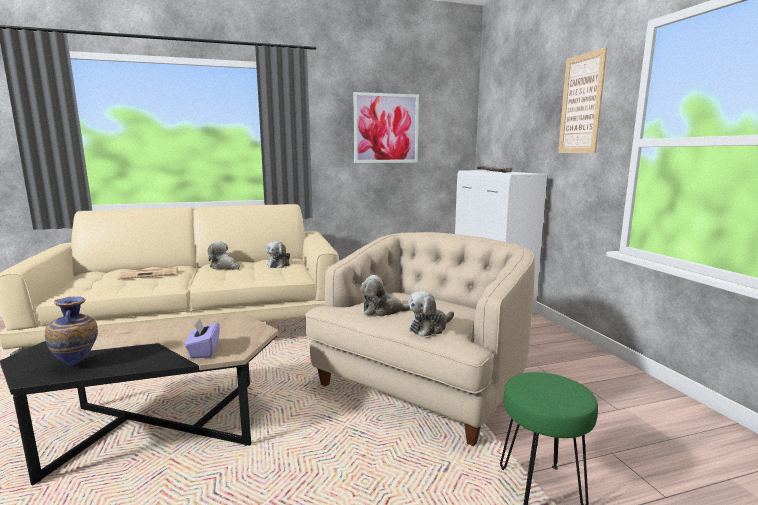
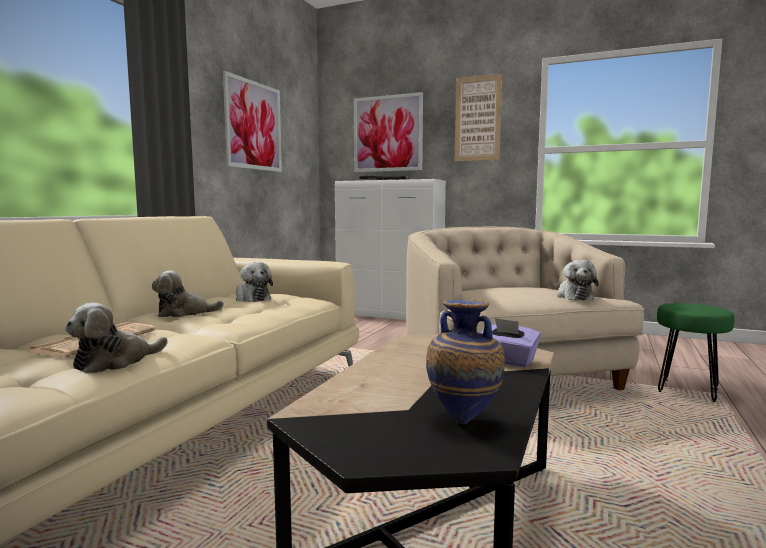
camera: 50 degrees left, 5 degrees down
(383, 311) = (515, 296): plush toy -> plush toy (115, 362)
(515, 123) = (387, 133): none -> picture

